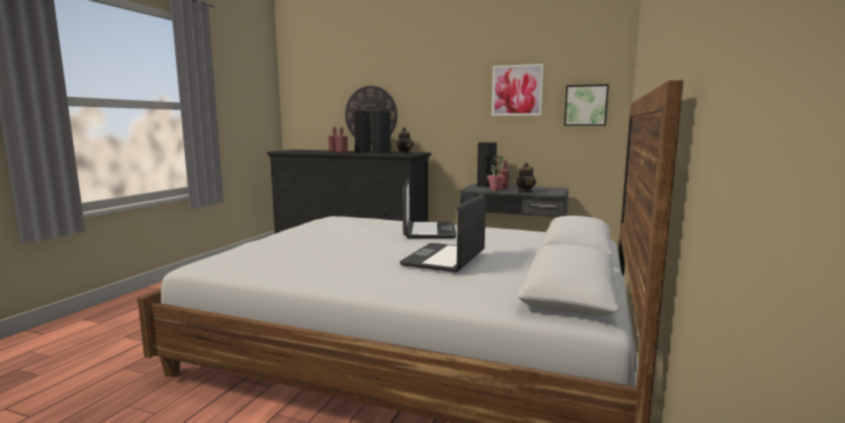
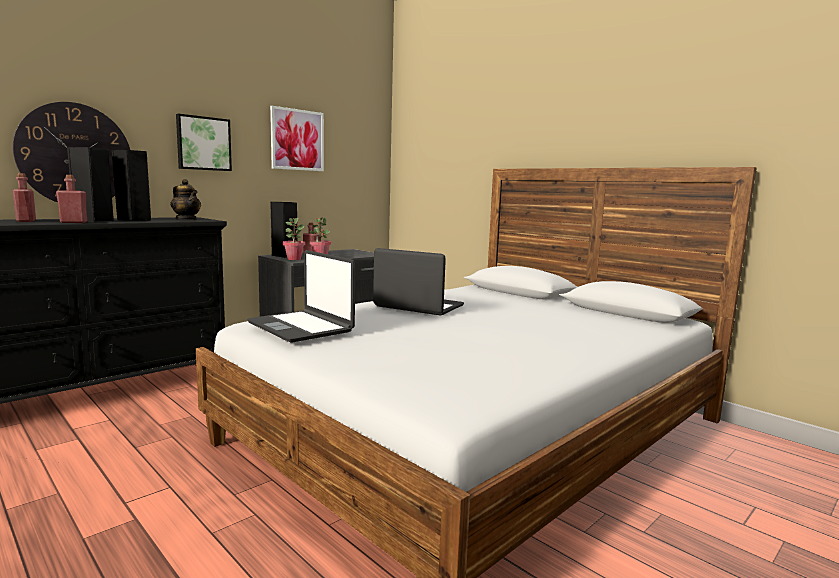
camera: 65 degrees left, 0 degrees up
(445, 259) = (533, 319): laptop -> laptop (301, 327)
(475, 188) = (294, 259): none -> potted plant
(525, 191) = (350, 256): teapot -> none
(586, 105) = (359, 163): picture -> picture (203, 143)

